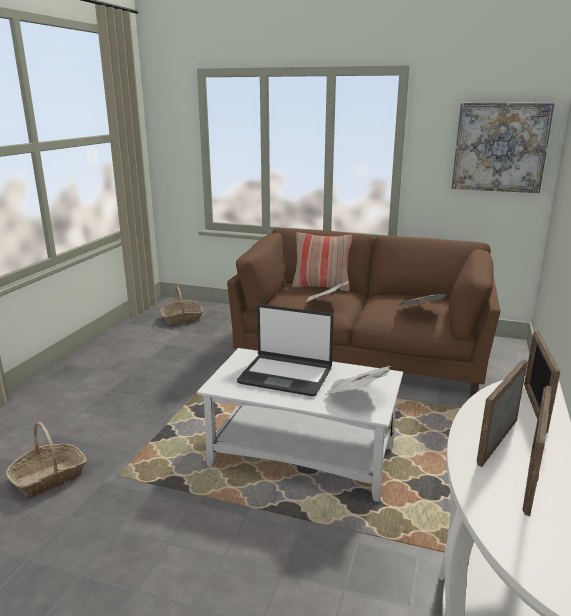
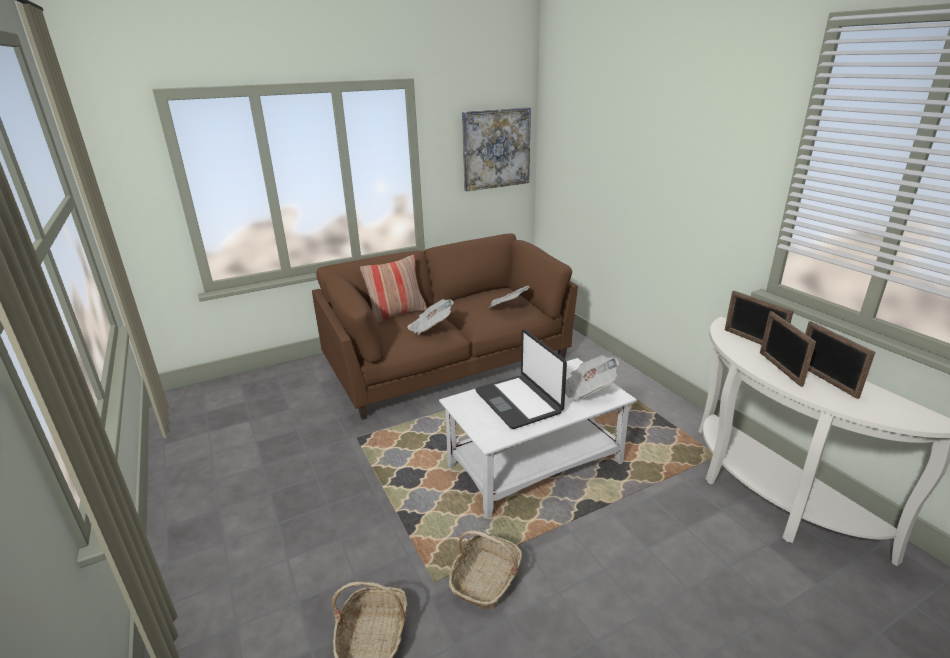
camera: 45 degrees left, 5 degrees up
(182, 318) = (225, 408): basket -> basket (486, 579)
(285, 376) = (519, 402): laptop -> laptop turned 90 degrees clockwise

